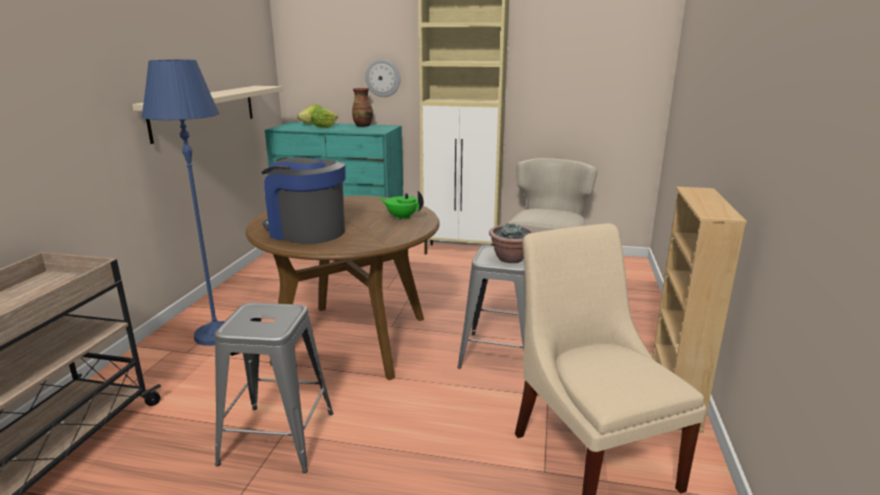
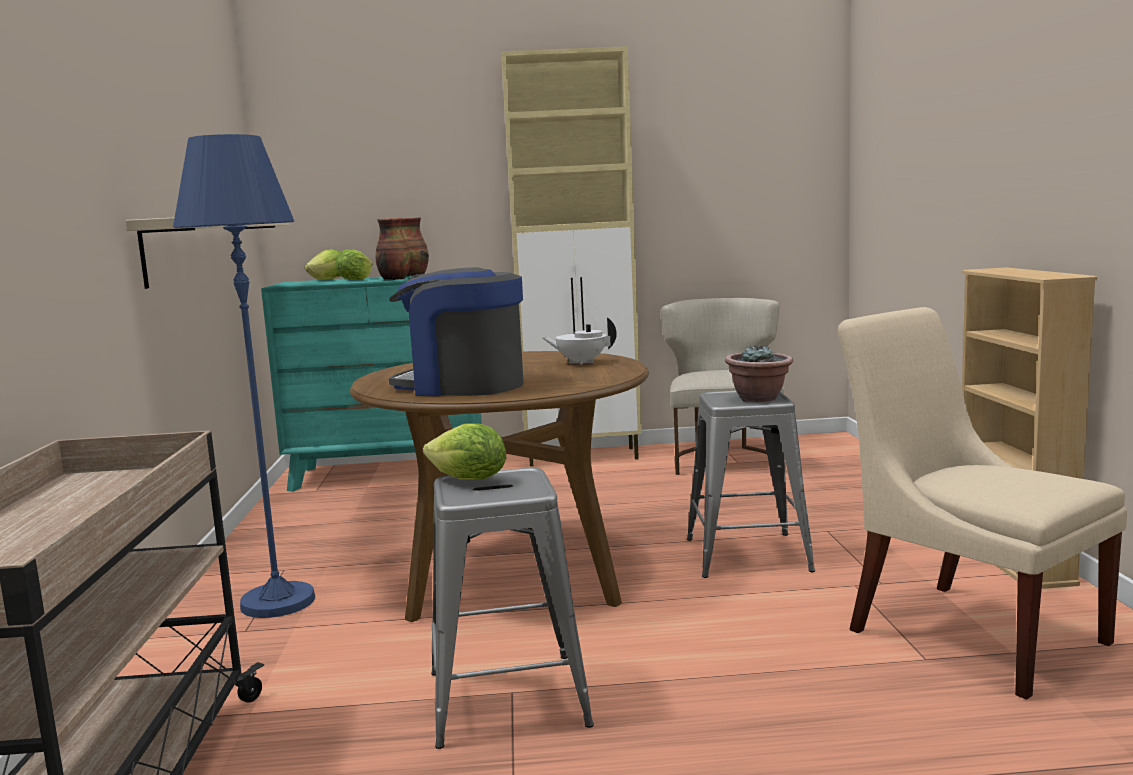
camera: 15 degrees left, 10 degrees down
(255, 310) = (469, 480): none -> lettuce
(343, 130) = (394, 279): none -> vase
(383, 78) = (437, 202): wall clock -> none
(402, 217) = (581, 362): green teapot -> white teapot

